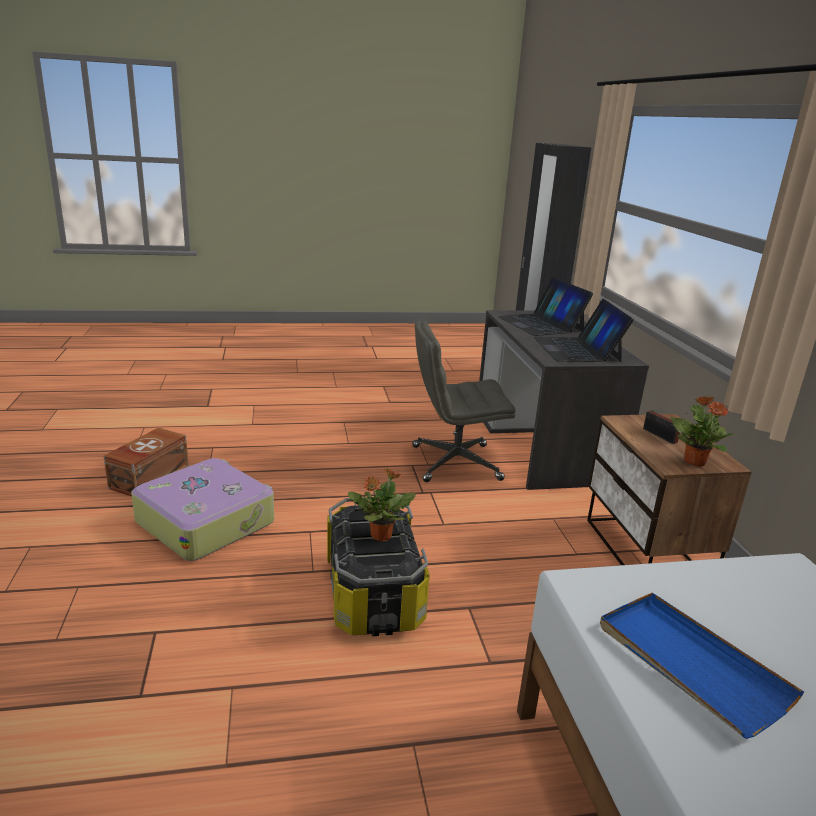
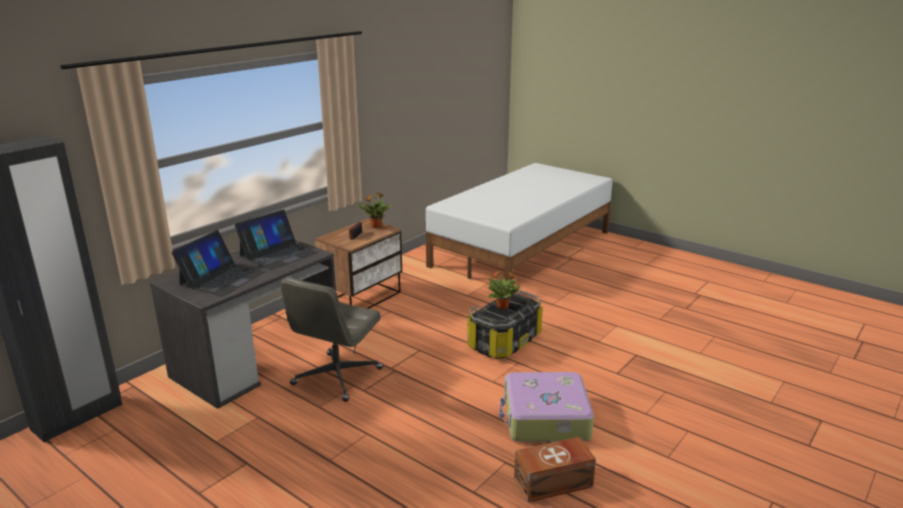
camera: 130 degrees left, 0 degrees up
(454, 463) = (337, 377): grey office chair -> grey office chair turned 75 degrees clockwise
(690, 664) = (515, 209): blue tray -> none

